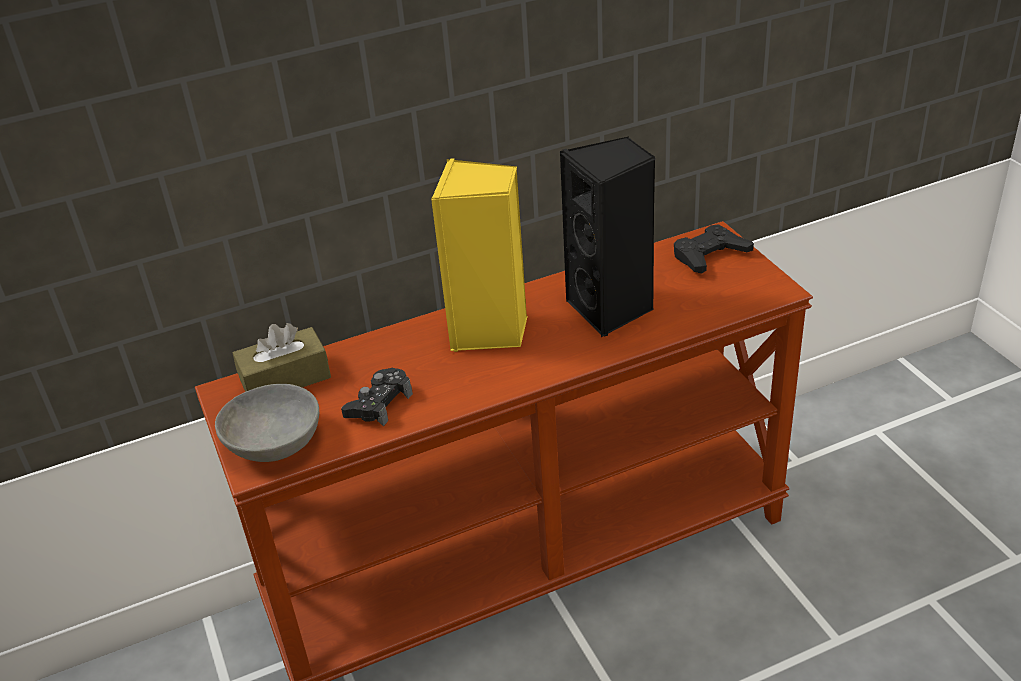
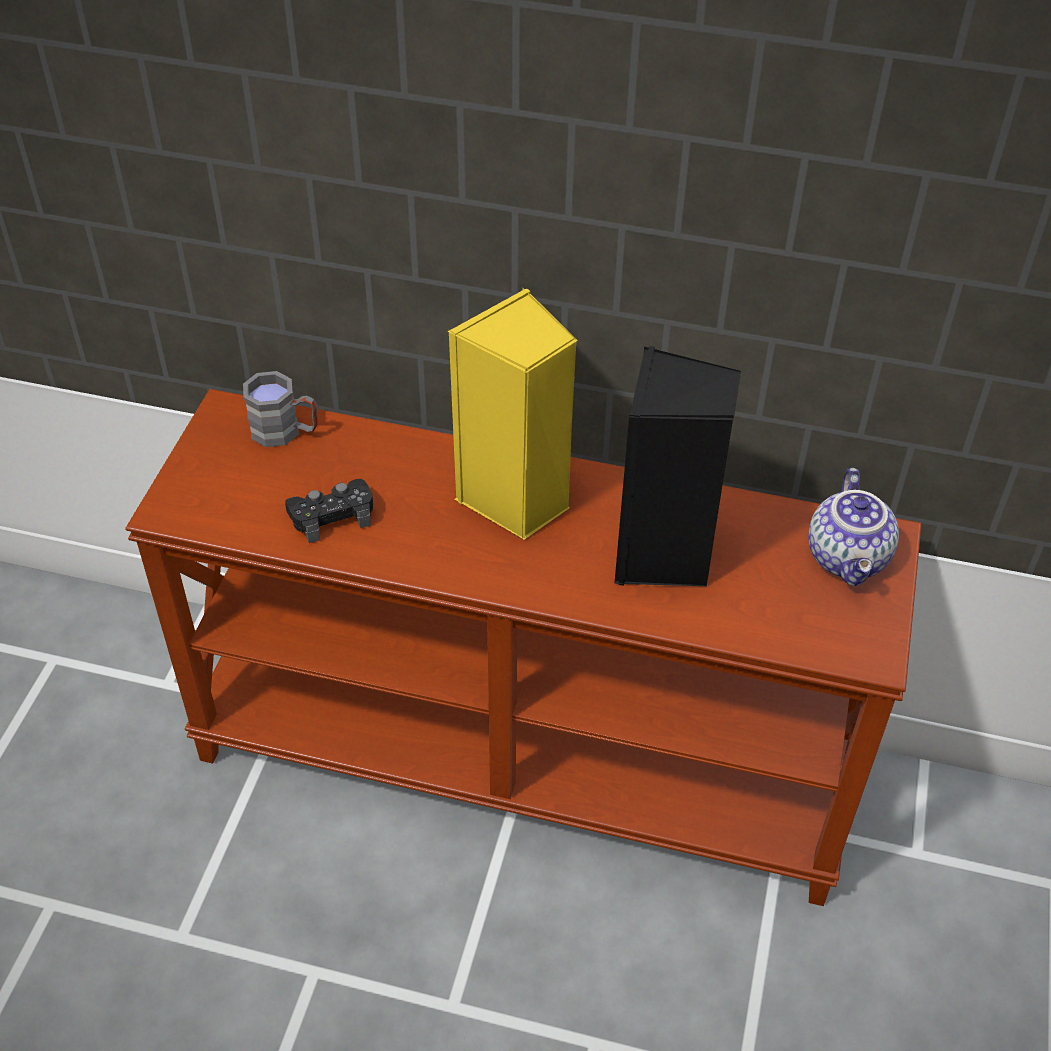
camera: 35 degrees right, 10 degrees up
(275, 442) = (208, 496): grey bowl -> none
(285, 379) = (285, 431): brown tissue box -> grey mug
(709, 255) = (849, 558): black game controller -> teapot

